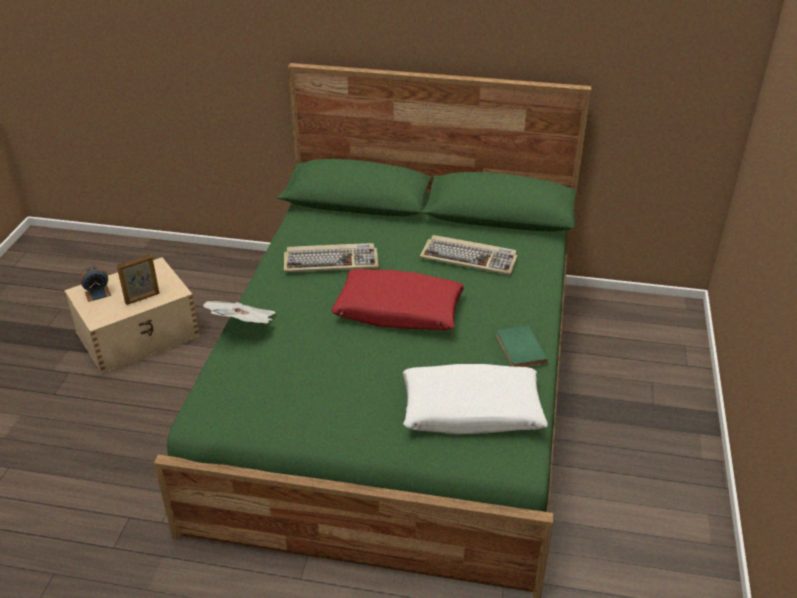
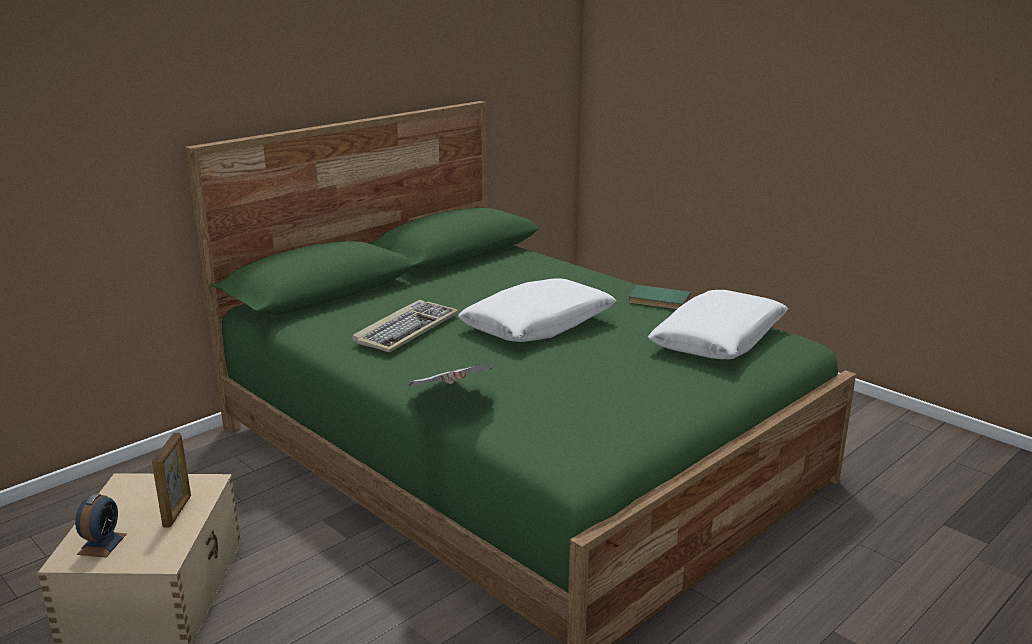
camera: 55 degrees left, 15 degrees down
(398, 311) = (538, 325): red pillow -> white pillow
(469, 258) = (501, 280): keyboard -> none

